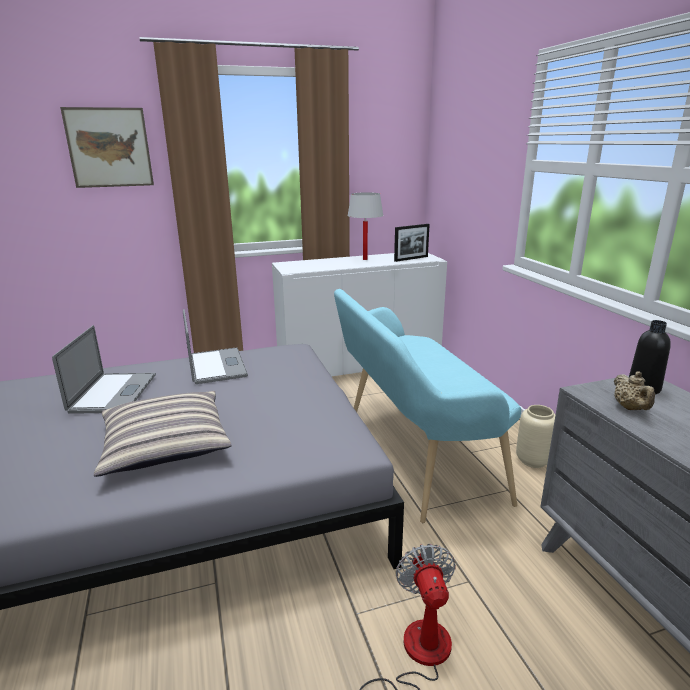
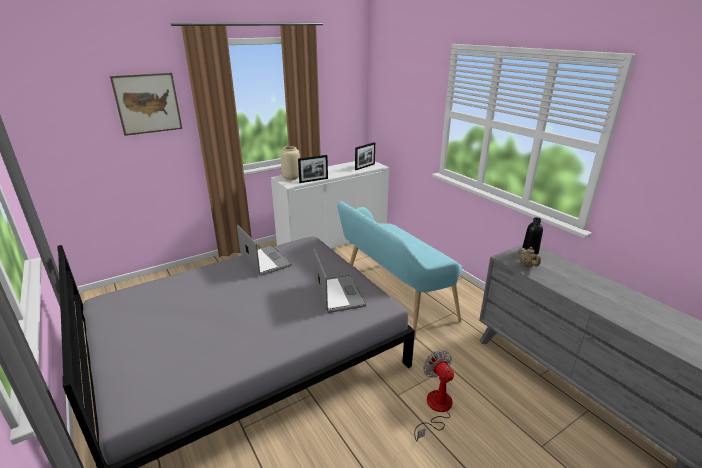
camera: 15 degrees left, 5 degrees up
(113, 393) = (209, 289): laptop -> laptop (339, 293)
(165, 444) = (270, 319): pillow -> none
(326, 268) = (313, 180): none -> picture frame
(365, 259) = (334, 169): white table lamp -> none
(533, 460) = (462, 293): beige vase -> beige vase (291, 178)

